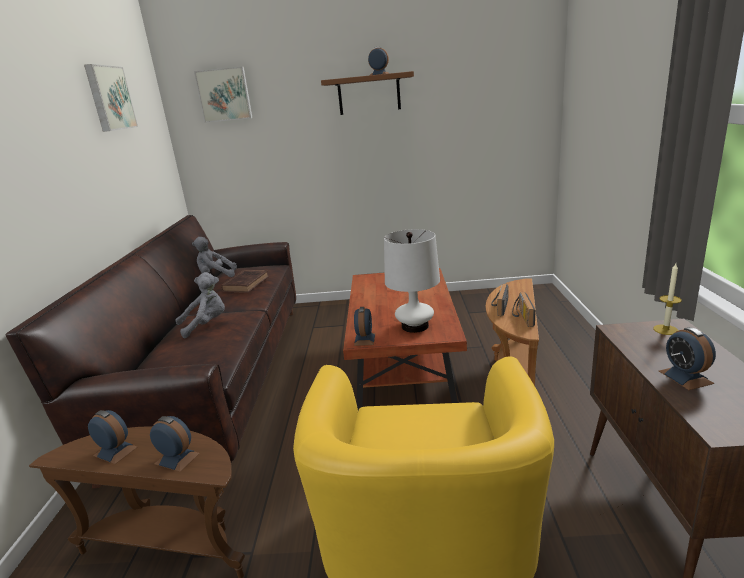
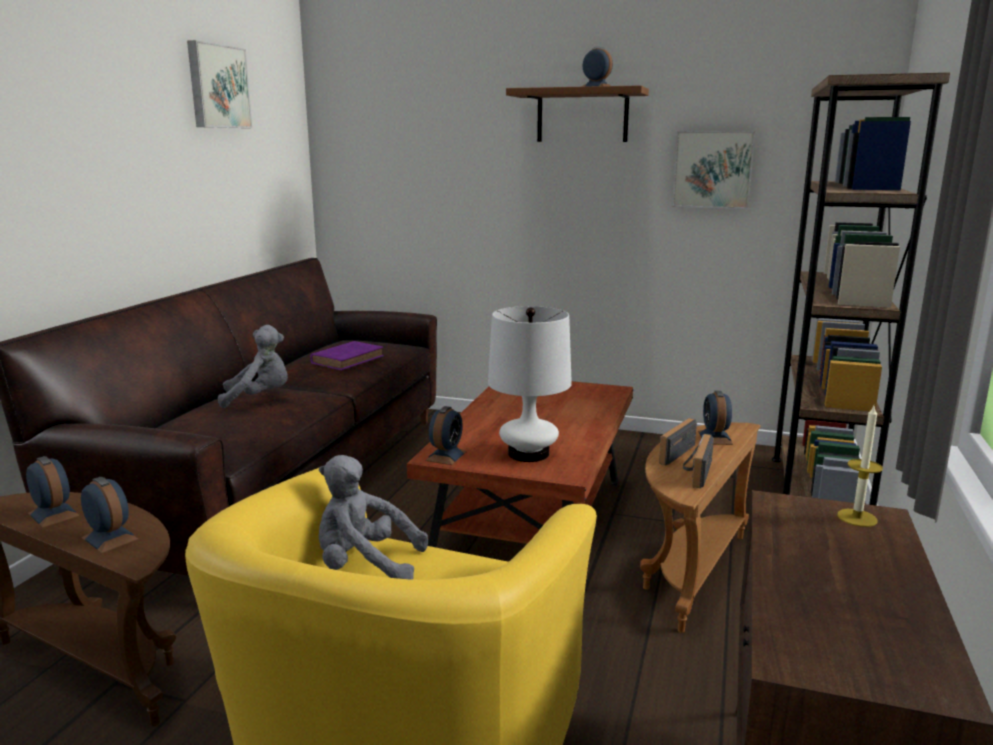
camera: 15 degrees right, 5 degrees down
(215, 276) = (319, 345): grey plush toy -> grey plush toy (365, 566)
(224, 95) = (384, 99): picture -> picture (713, 169)
(246, 283) = (349, 359): brown book -> purple book
(550, 313) = (816, 497): none -> brown bookcase
(685, 377) = (816, 584): alarm clock -> alarm clock (715, 438)

